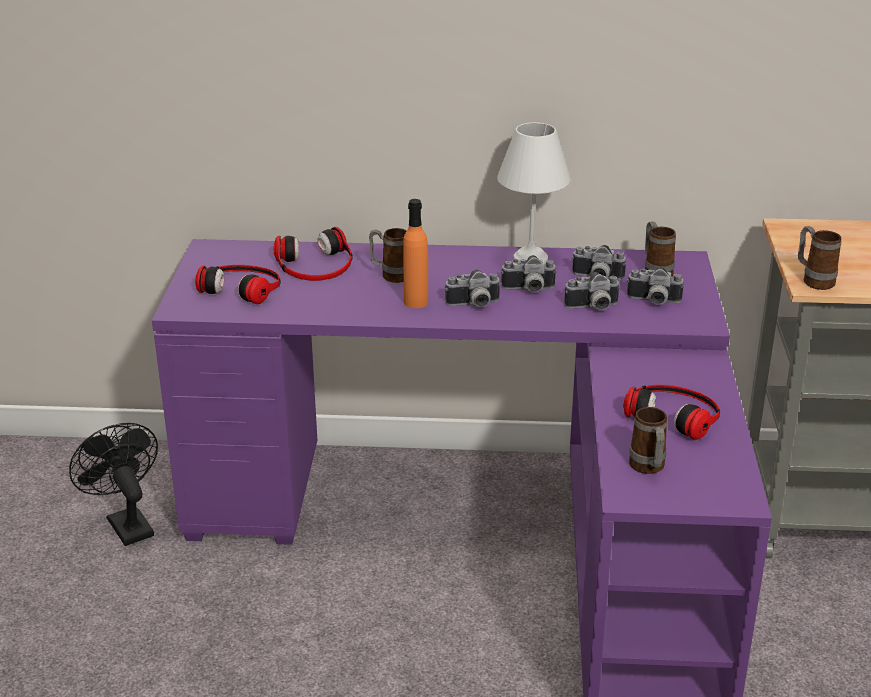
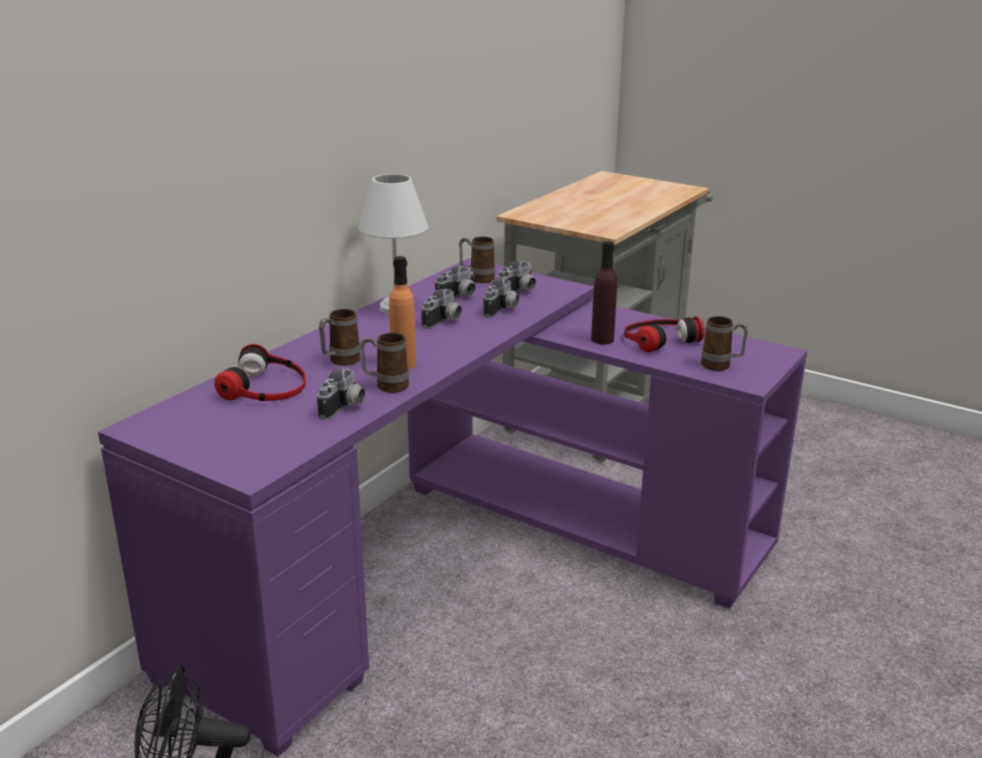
camera: 60 degrees left, 5 degrees down
(243, 287) = (255, 430): headphones -> none
(474, 305) = (440, 345): camera -> camera (344, 408)
(627, 383) = (602, 339): none -> purple bottle
(813, 280) = (603, 229): mug -> mug (385, 386)

